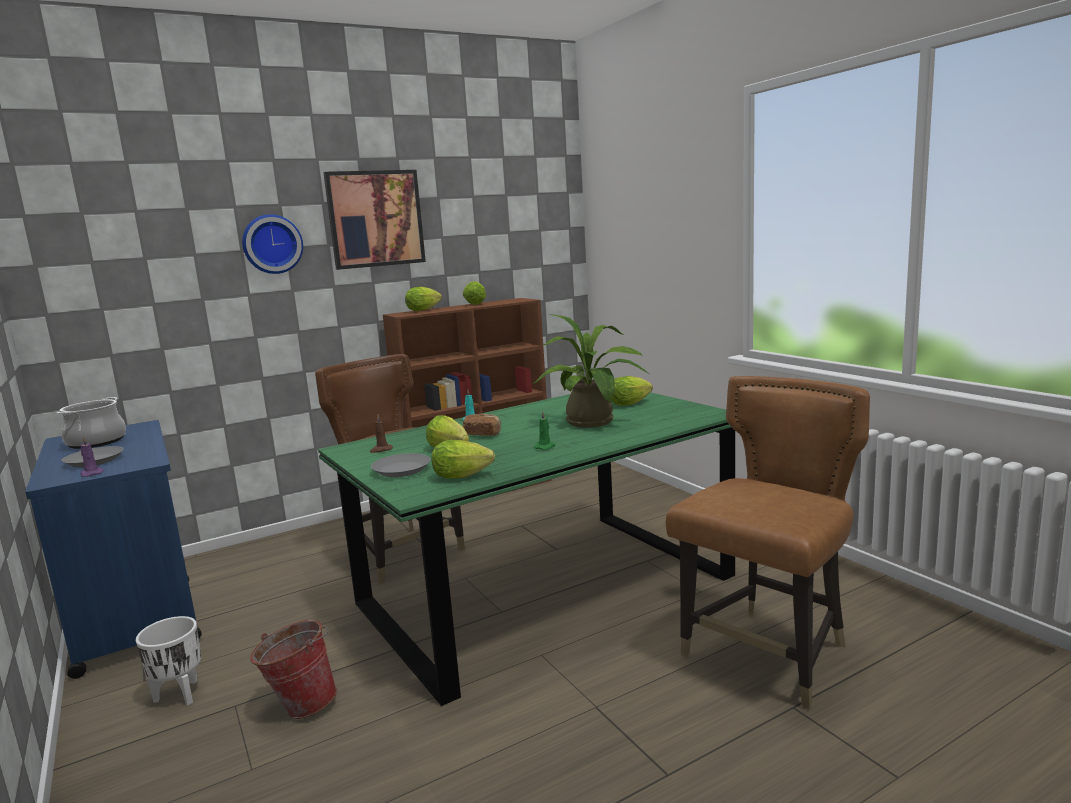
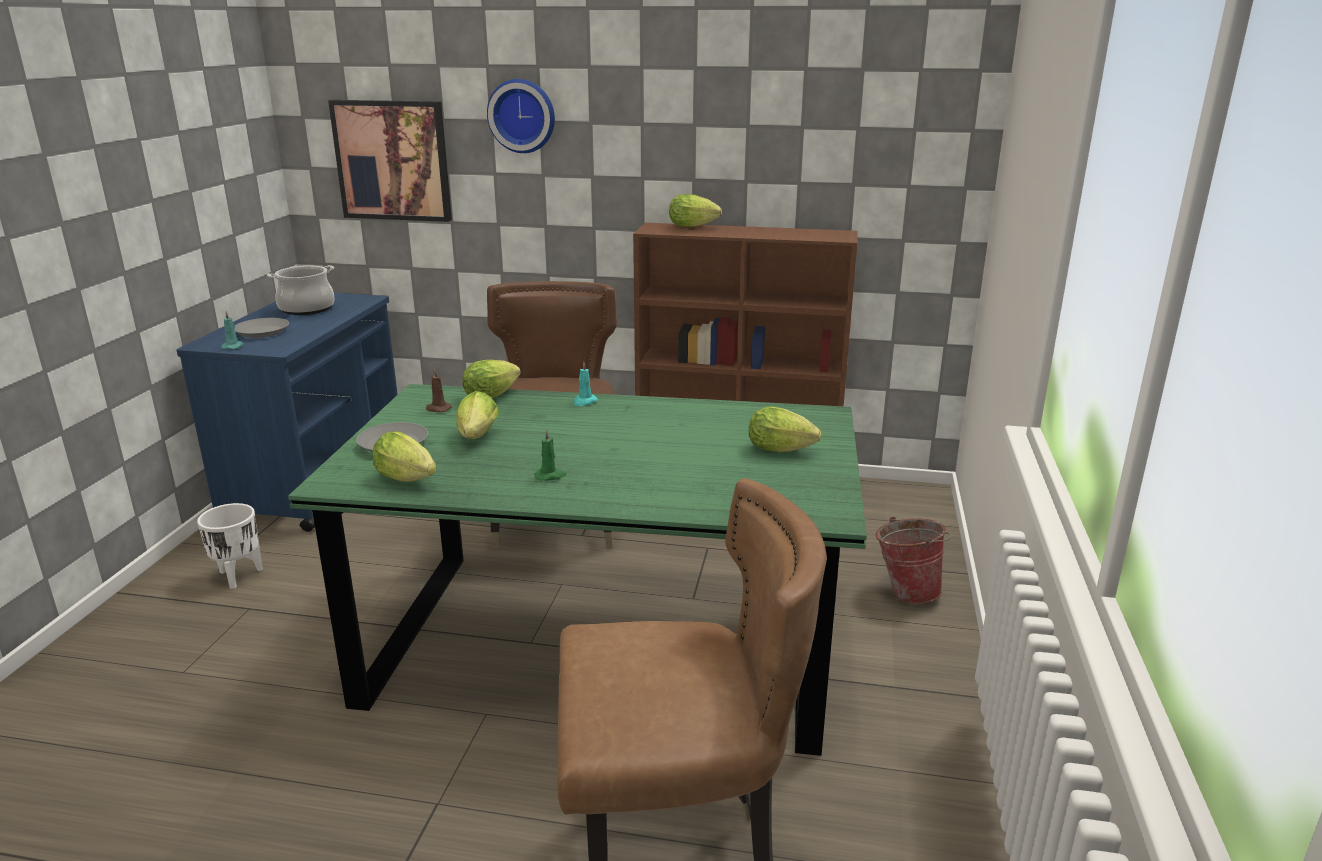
camera: 40 degrees right, 10 degrees up
(91, 473) = (233, 346): purple candle -> turquoise candle
(301, 705) = (278, 637): bucket -> bucket (906, 592)
(375, 219) = (653, 93): picture -> picture (393, 160)
(476, 304) = (773, 230): lettuce -> lettuce (494, 395)
(482, 434) = (547, 428): bread -> none
(593, 423) = (671, 463): potted plant -> none

